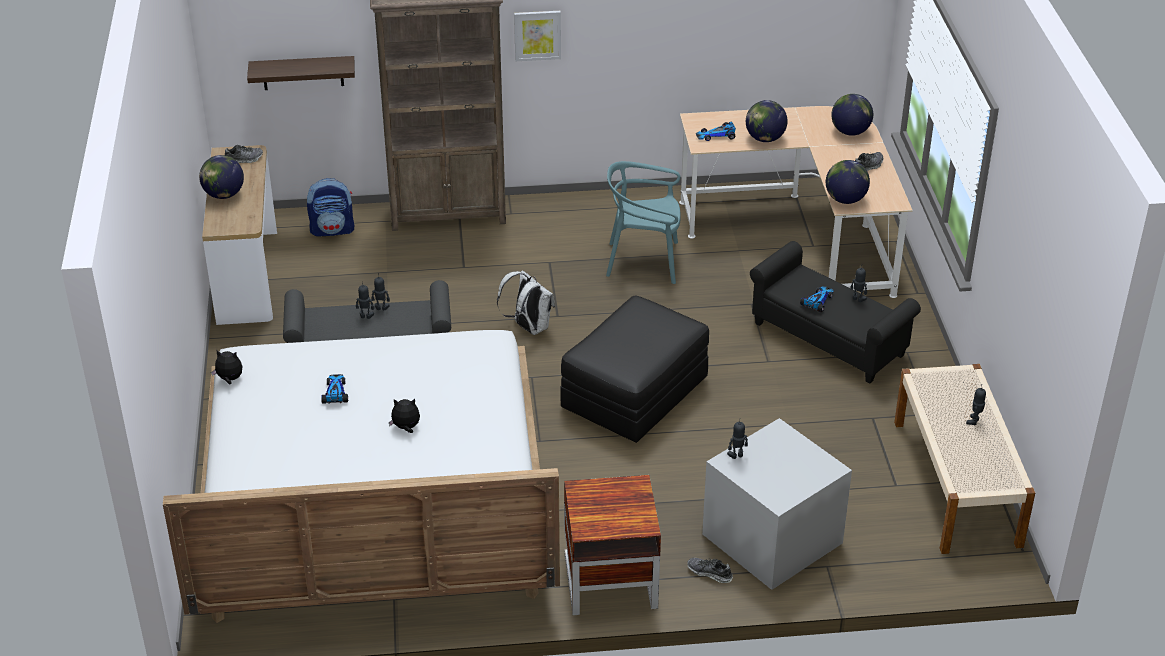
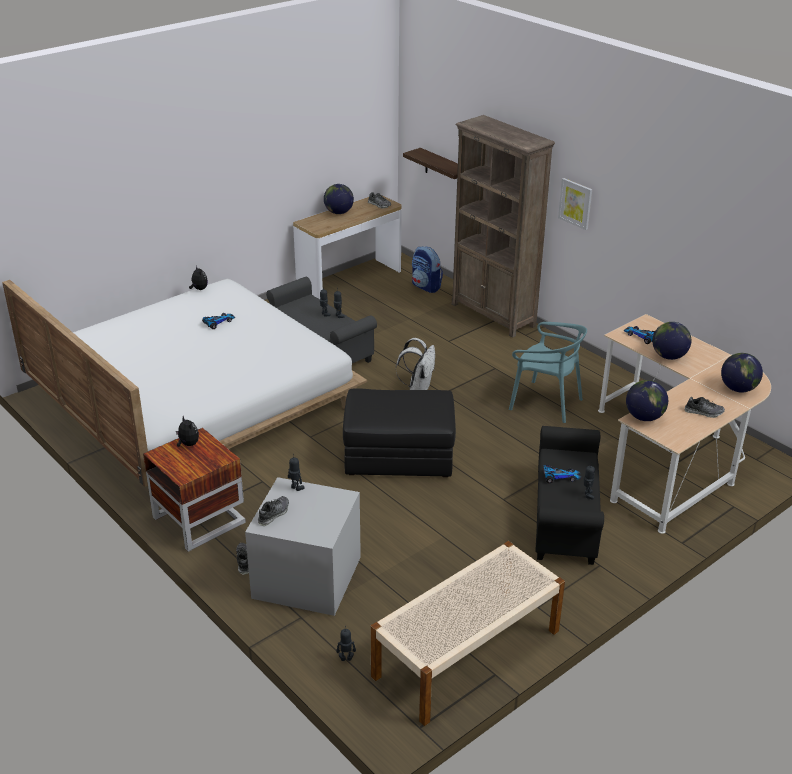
camera: 55 degrees right, 5 degrees down
(406, 428) = (208, 356): plush toy -> plush toy (188, 444)
(643, 261) = (545, 403): turquoise chair -> turquoise chair turned 150 degrees clockwise
(767, 487) = (273, 514): none -> shoe
(974, 421) = (484, 604): toy robot -> toy robot (346, 658)

